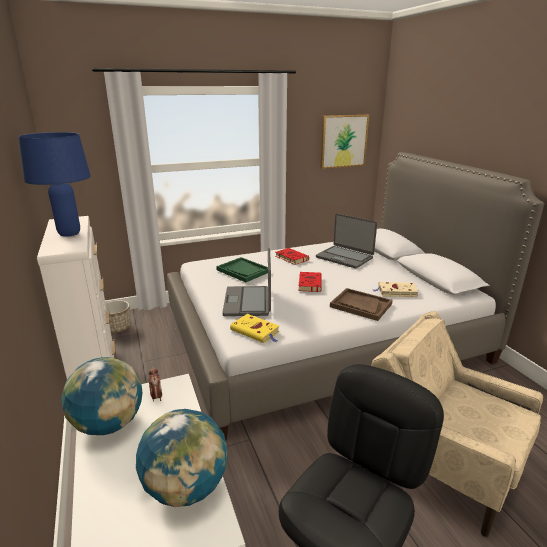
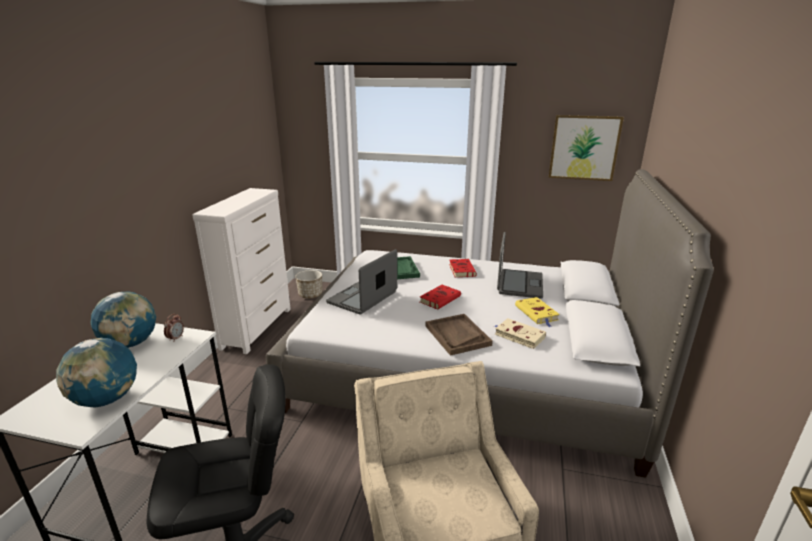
camera: 35 degrees right, 0 degrees up
(69, 234) = (239, 201): blue table lamp -> none
(256, 331) = (332, 324): yellow book -> yellow book (537, 314)
(344, 257) = (519, 284): laptop -> laptop turned 150 degrees counterclockwise

